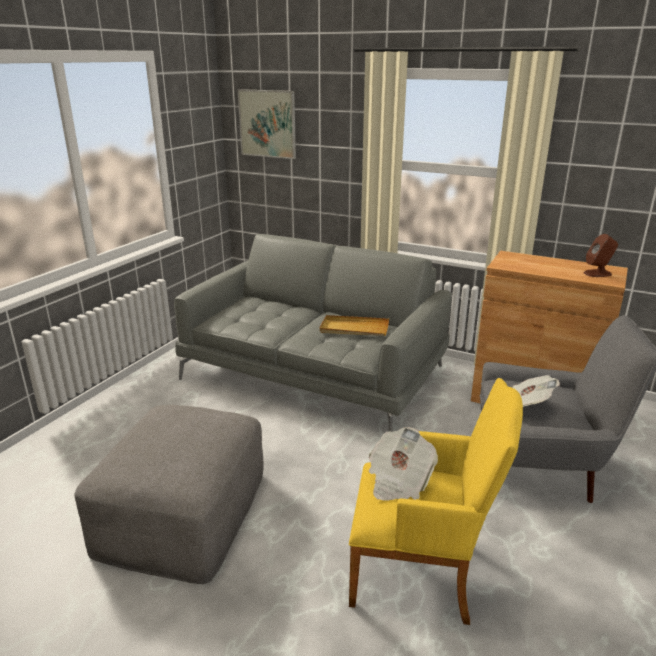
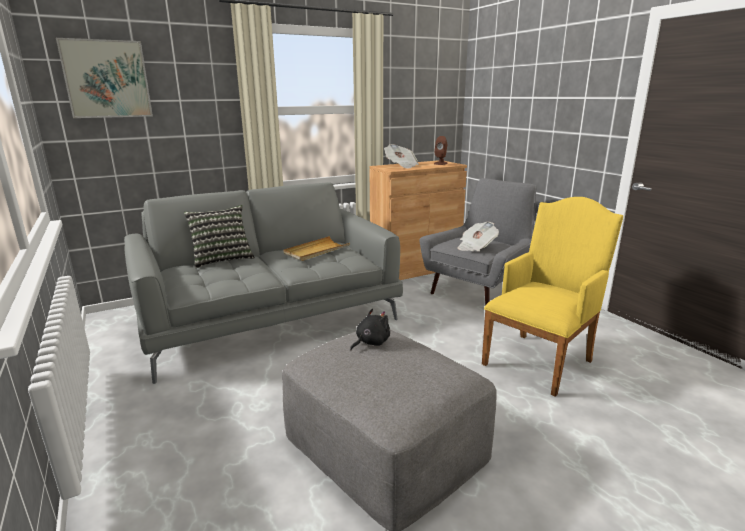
camera: 55 degrees left, 5 degrees down
(197, 423) = (371, 342): none -> black plush toy
(286, 304) = (222, 259): none -> pillow
(399, 480) = (530, 293): newspaper -> newspaper (401, 166)

